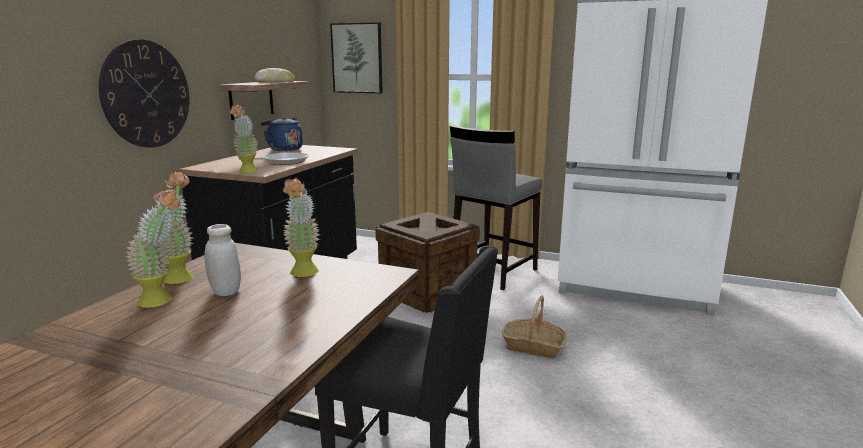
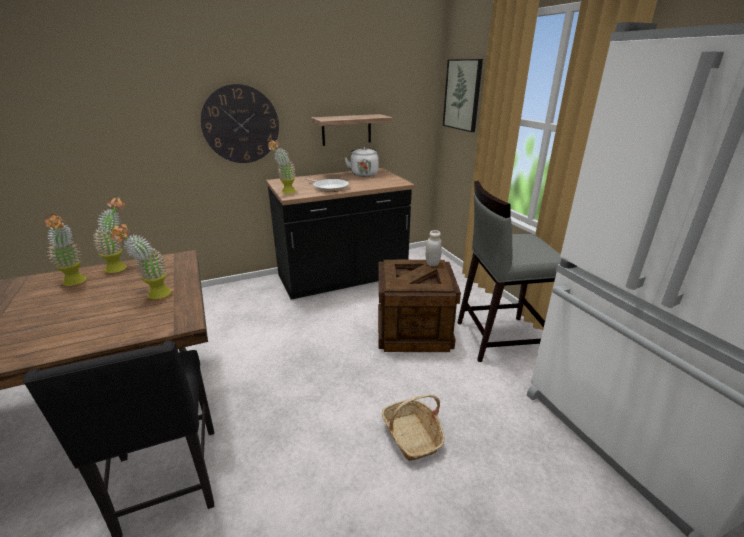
camera: 45 degrees right, 10 degrees up
(225, 291) = (103, 290): white jar -> white jar (432, 263)
(275, 82) = (360, 117): bread -> none
(284, 149) = (364, 174): blue kettle -> white kettle

